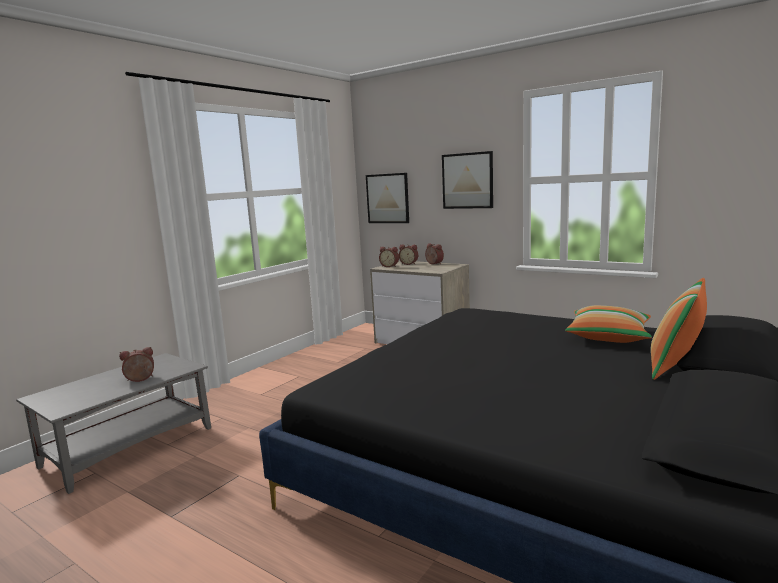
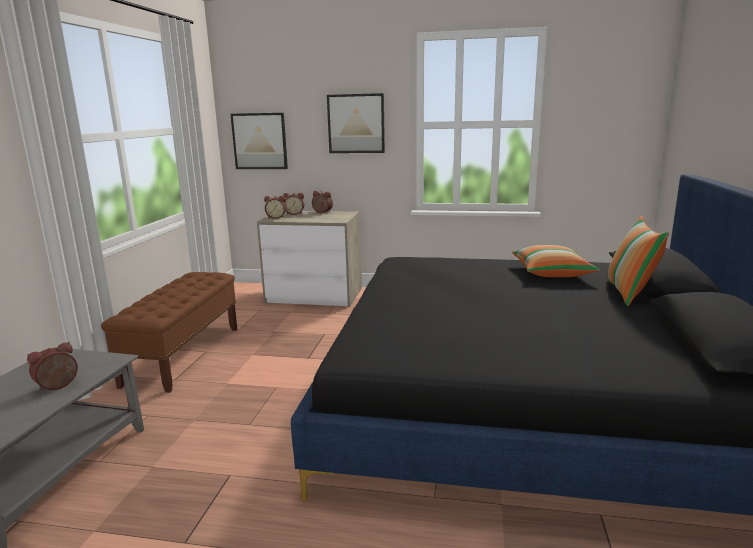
camera: 25 degrees left, 5 degrees up
(281, 377) = (184, 355): none -> brown bench

